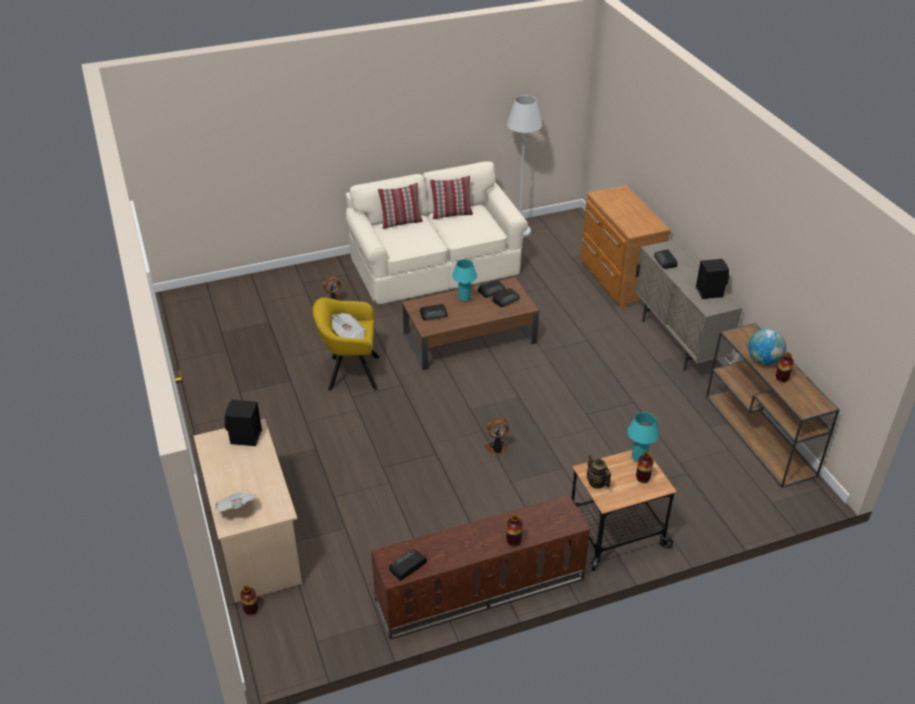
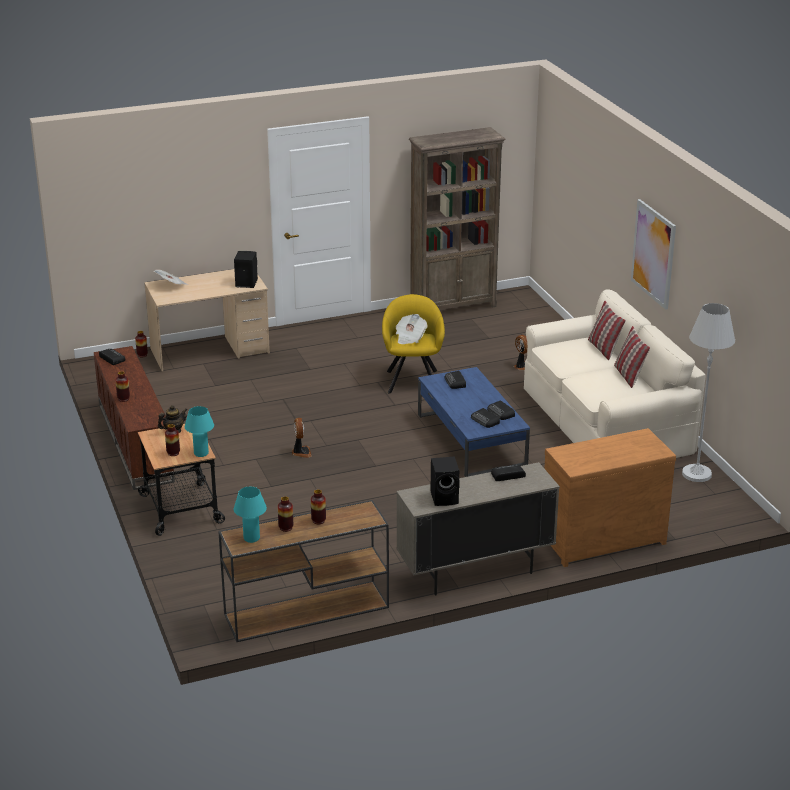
camera: 90 degrees right, 10 degrees down
(188, 343) = (453, 306): none -> brown bookcase
(384, 126) = (653, 253): none -> picture
(464, 298) = (486, 398): turquoise table lamp -> turquoise table lamp (251, 538)
(470, 338) = (471, 440): brown coffee table -> blue coffee table
(763, 360) = (318, 521): globe -> vase

